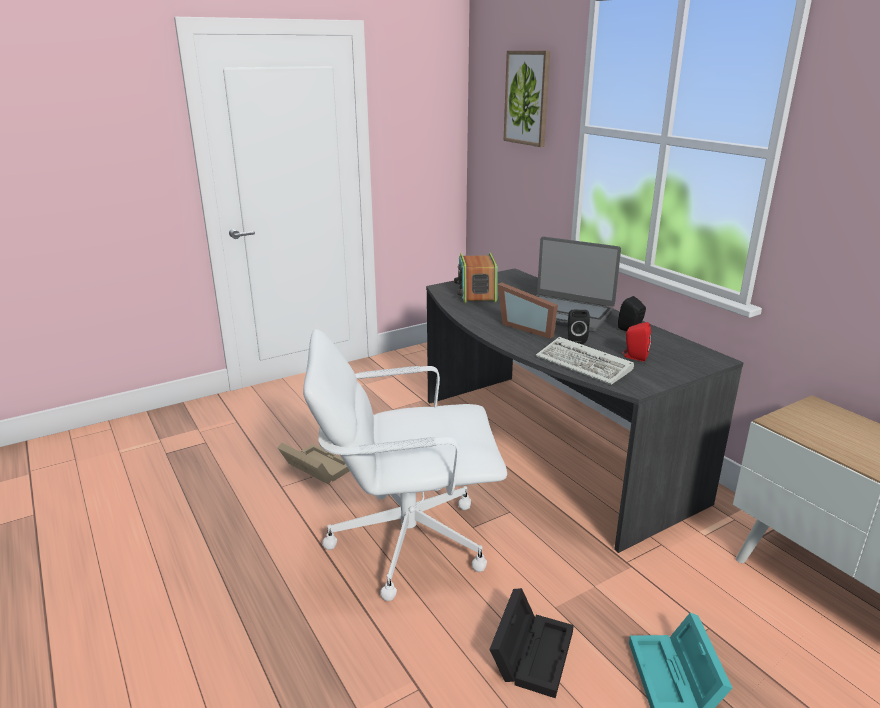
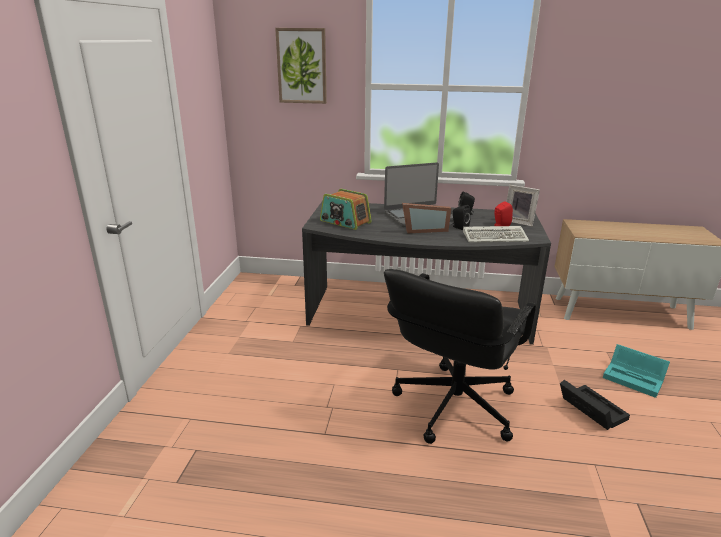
camera: 50 degrees left, 0 degrees up
(314, 468) = (321, 407): beige storage box -> none
(406, 540) = (453, 406): white office chair -> black office chair
(674, 363) = (519, 222): none -> picture frame

